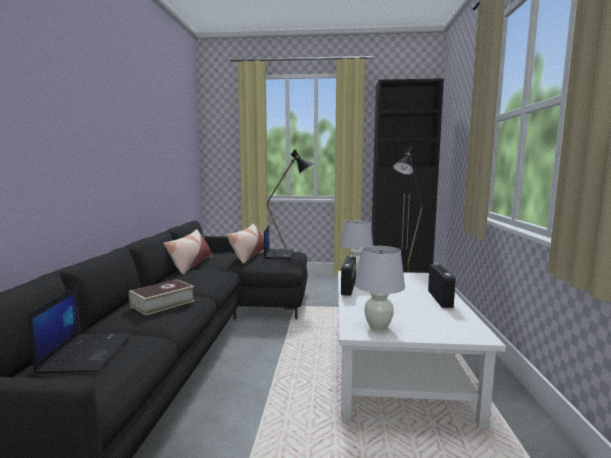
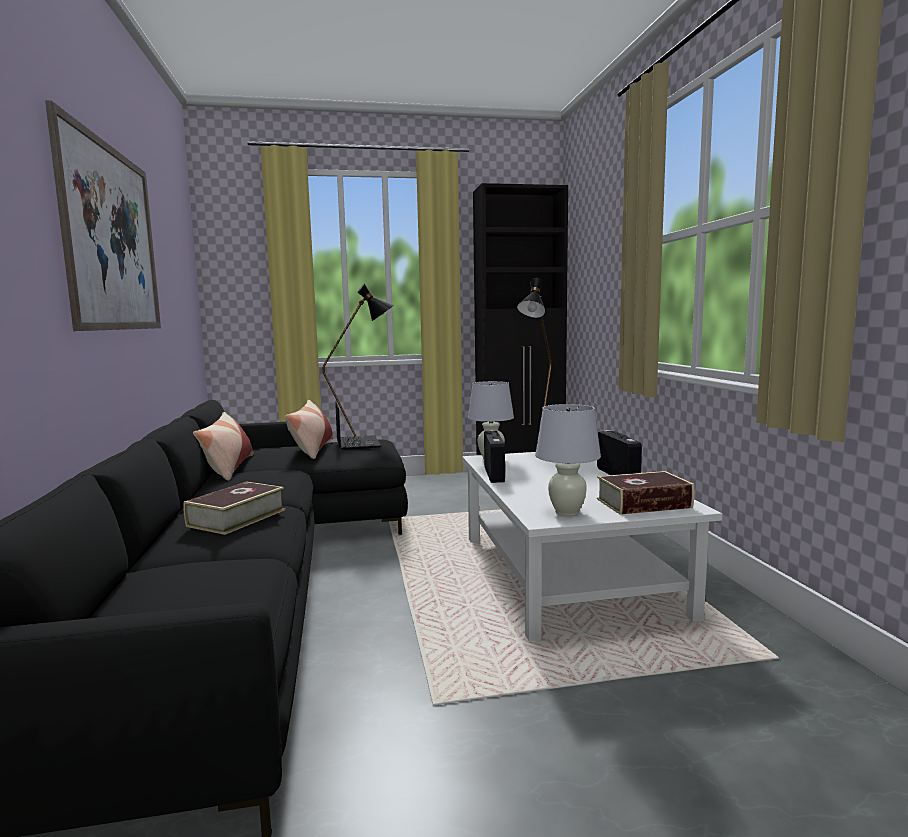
camera: 15 degrees left, 0 degrees up
(86, 352) = (178, 587): laptop -> none
(119, 123) = (113, 238): none -> picture
(444, 327) = (643, 503): none -> book

